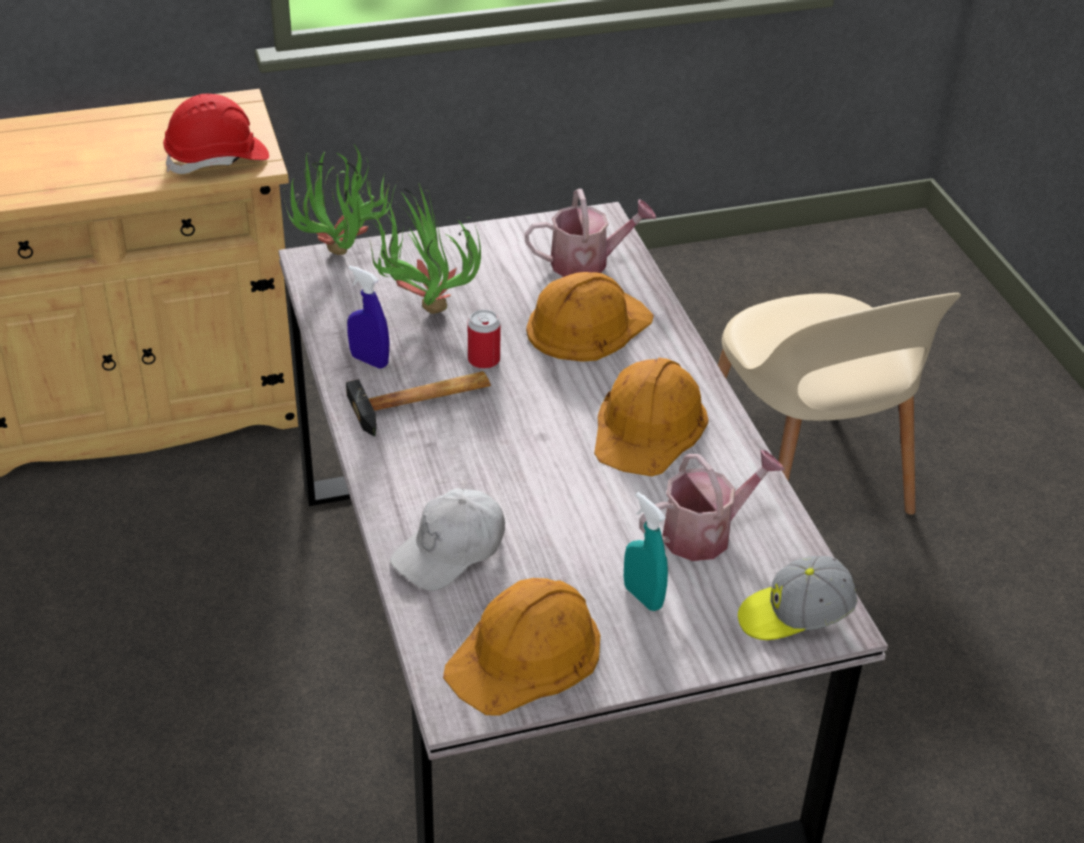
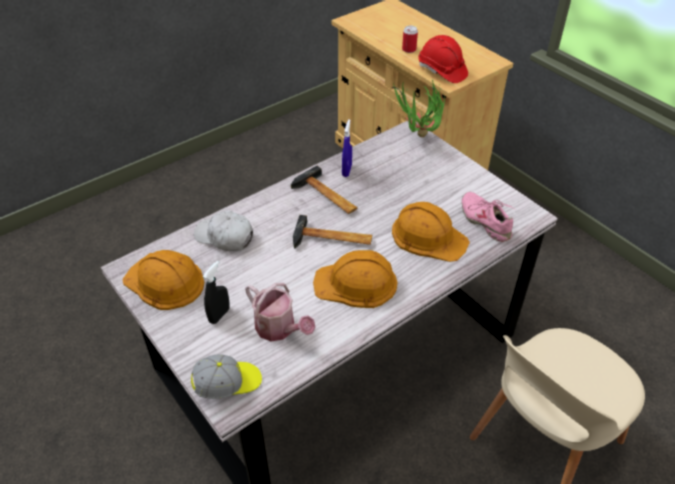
camera: 70 degrees right, 5 degrees up
(421, 310) = (397, 175): potted plant -> none
(484, 360) = (372, 207): can -> can (409, 50)
(536, 424) = (333, 240): none -> hammer
(587, 263) = (485, 221): watering can -> pink shoe
(643, 597) = (219, 315): turquoise spray bottle -> black spray bottle
(794, 616) = (228, 384): cap -> cap turned 105 degrees clockwise

